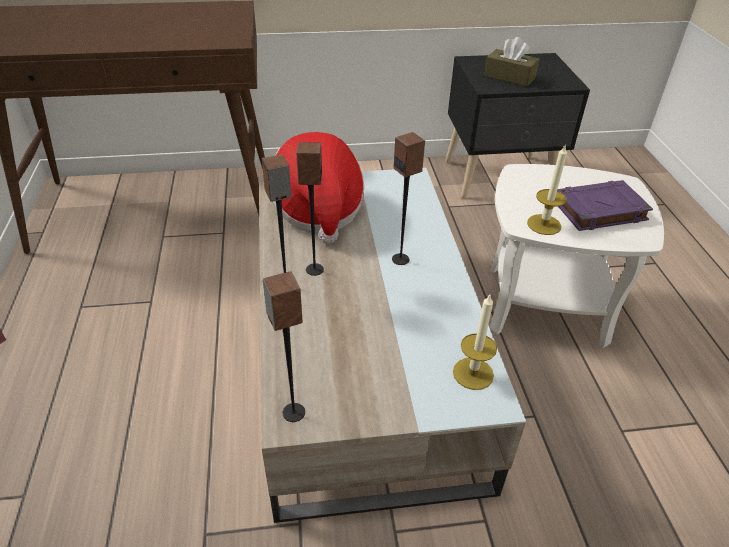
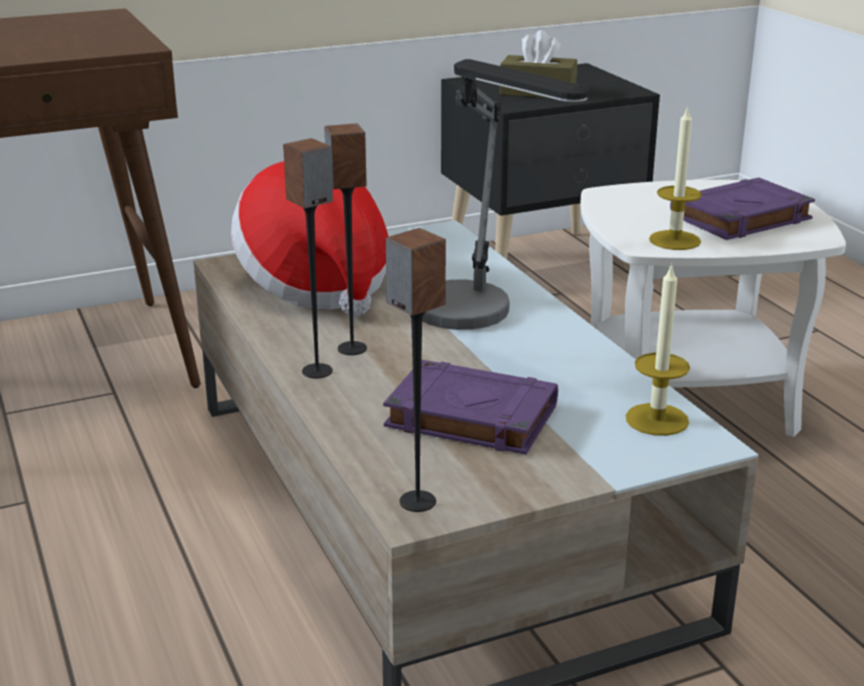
camera: 15 degrees left, 15 degrees down
(357, 344) = (469, 416): none -> purple book
(401, 259) = (479, 320): speaker -> table lamp

